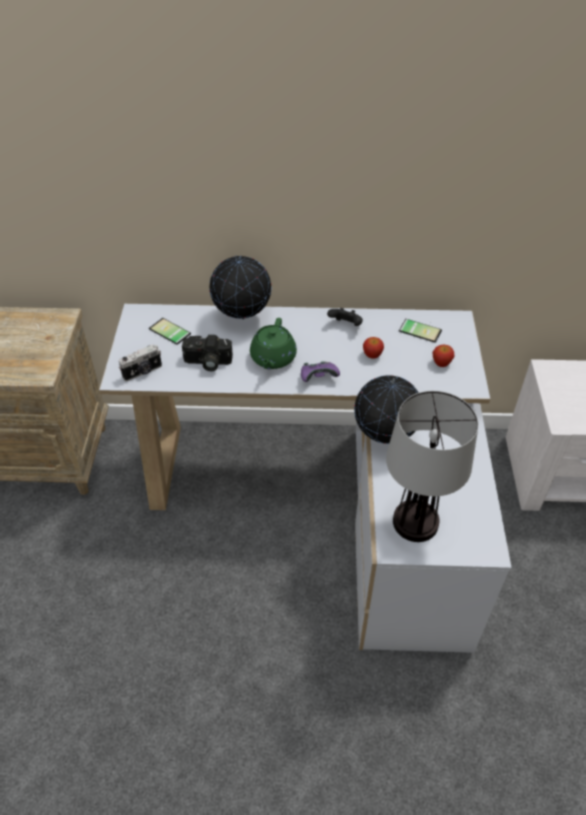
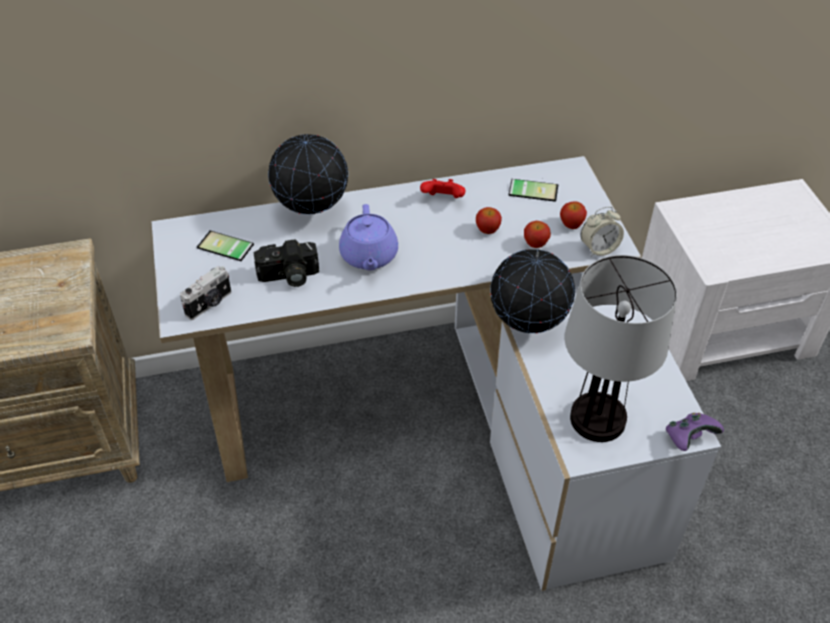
camera: 15 degrees left, 0 degrees up
(273, 358) = (369, 256): green teapot -> purple teapot
(318, 378) = (433, 270): purple game controller -> purple game controller (689, 438)
(346, 325) = (443, 200): black game controller -> red game controller
(406, 373) = (535, 244): none -> apple
(457, 386) = (599, 249): none -> alarm clock

